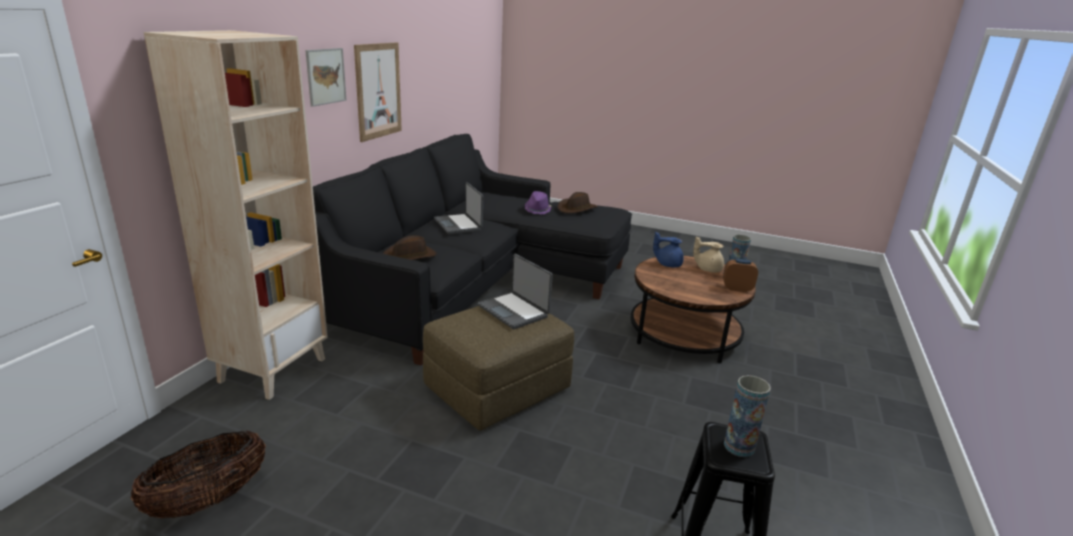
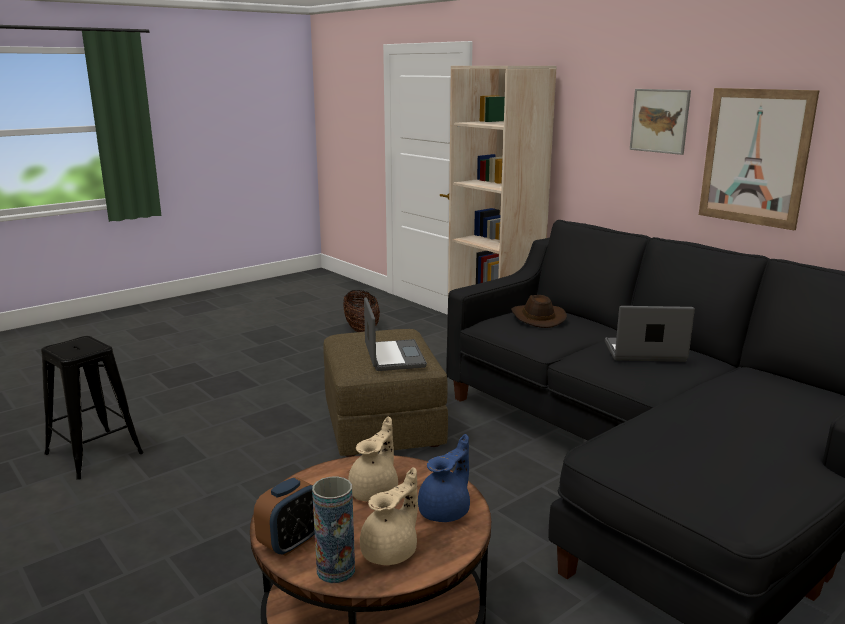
camera: 120 degrees right, 5 degrees down
(514, 311) = (393, 356): laptop -> laptop turned 90 degrees clockwise
(538, 210) = (707, 411): purple hat -> none
(577, 209) = (711, 449): brown hat -> none
(678, 280) = (375, 491): none -> beige teapot
(739, 446) = (76, 348): vase -> none

